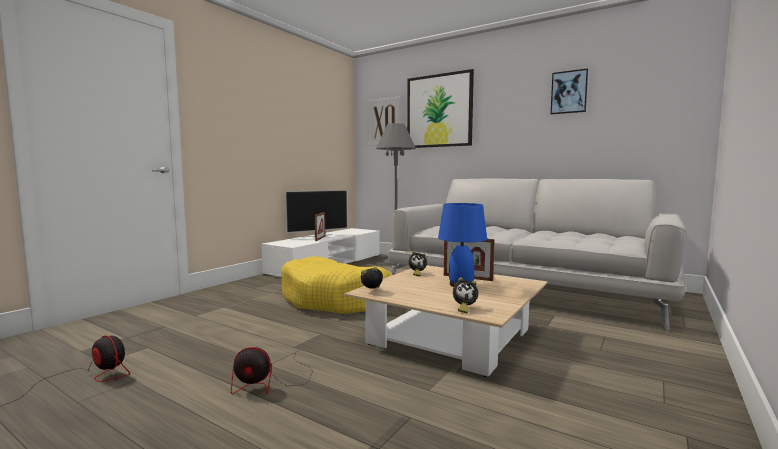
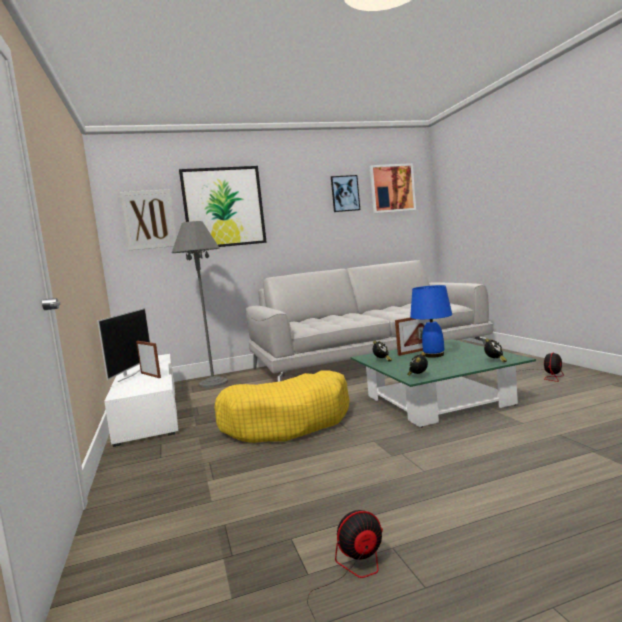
camera: 50 degrees left, 0 degrees up
(270, 383) = (466, 473): fan -> fan (546, 376)
(451, 336) = (438, 400): beige coffee table -> green coffee table
(642, 82) = (392, 188): none -> picture

